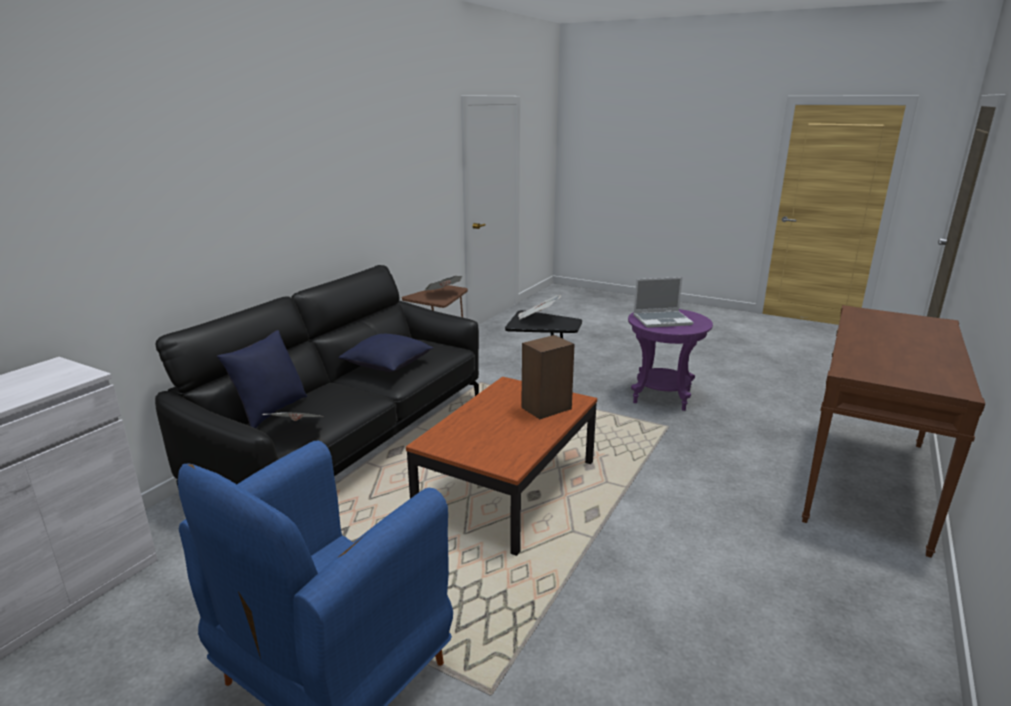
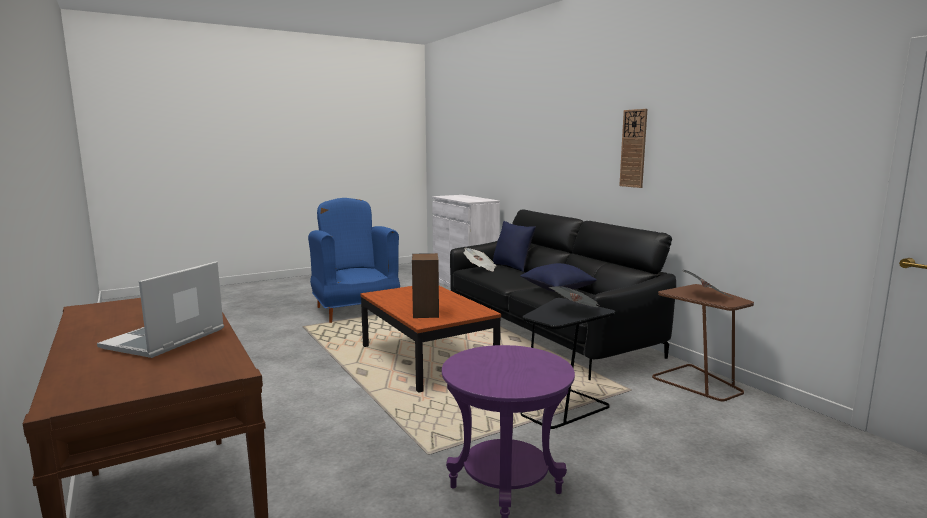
camera: 120 degrees right, 10 degrees down
(319, 186) = (633, 148): none -> wall clock
(662, 320) = (510, 363): laptop -> laptop (164, 339)

